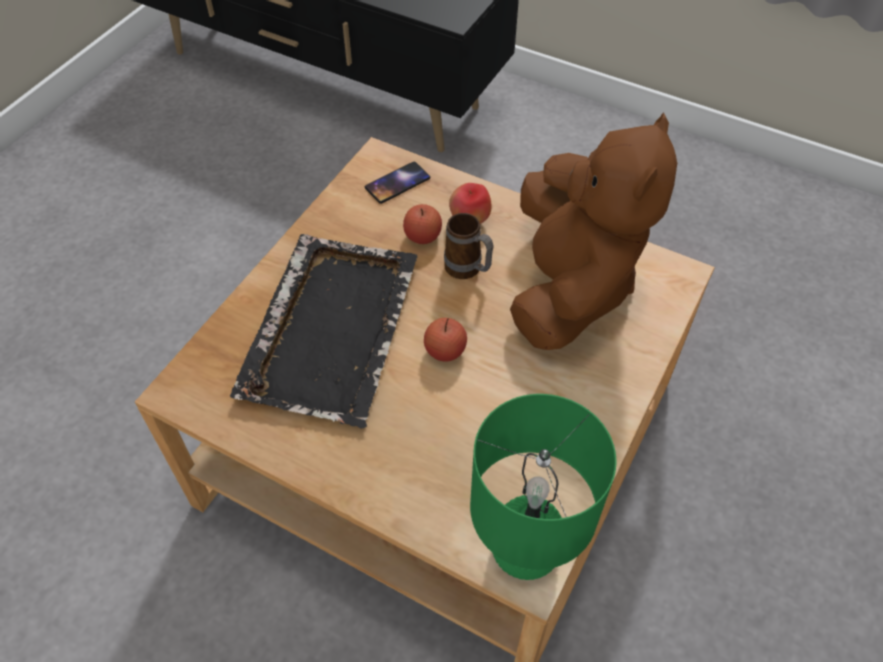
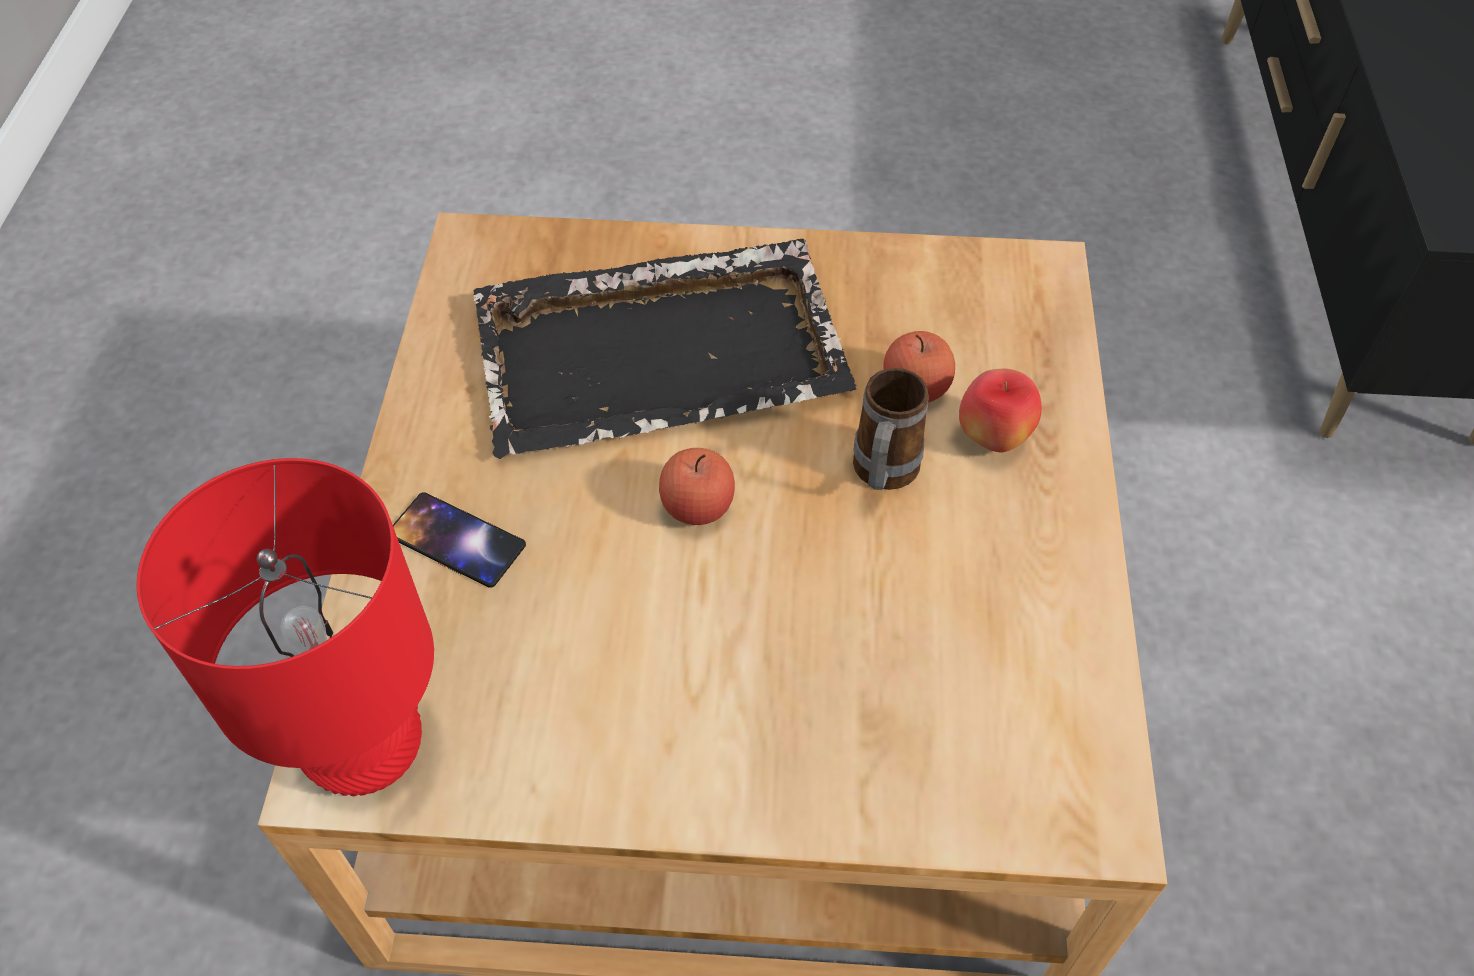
camera: 65 degrees right, 0 degrees up
(397, 183) = (1007, 313): phone -> phone (456, 540)
(528, 551) = (369, 755): green table lamp -> red table lamp
(570, 287) = (941, 638): brown plush toy -> none

